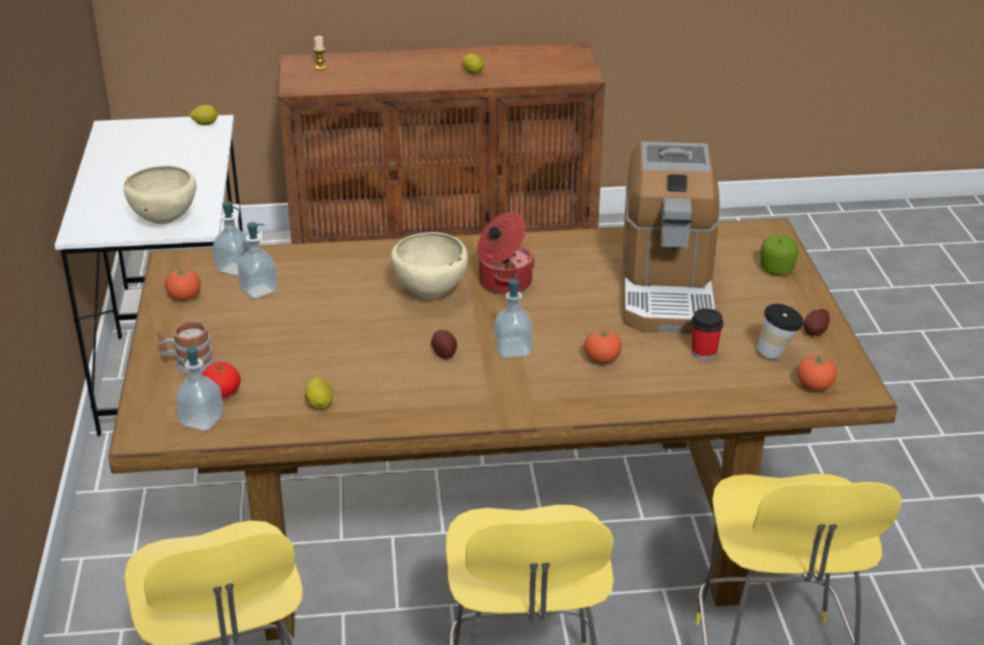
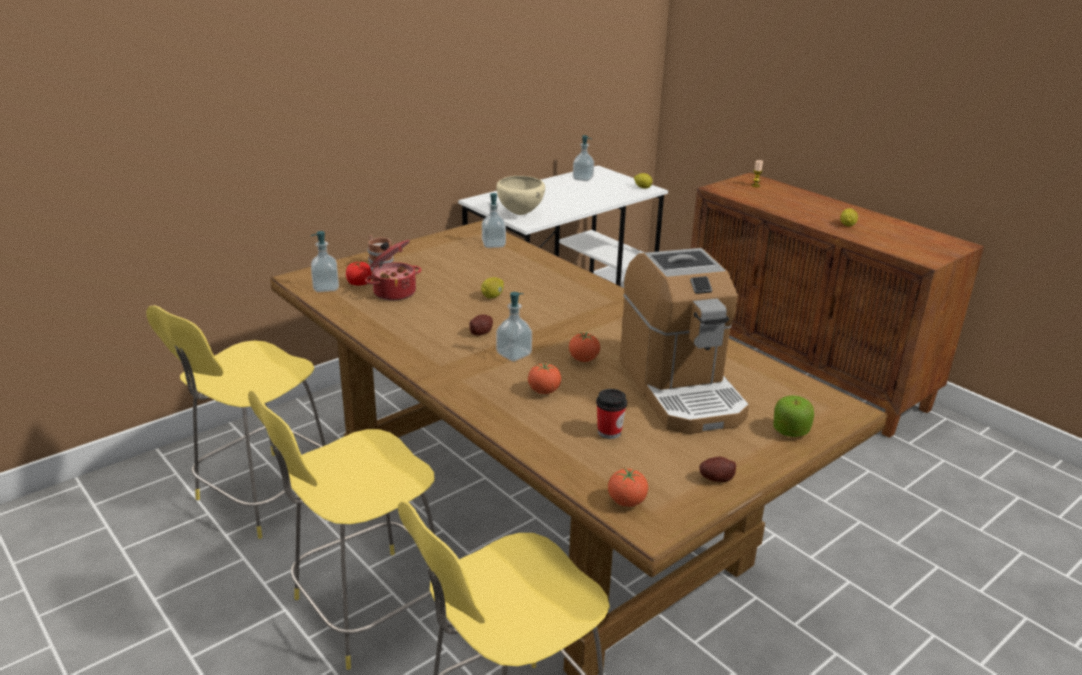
camera: 55 degrees right, 5 degrees down
(184, 298) = (445, 243): tomato -> tomato (583, 359)
(259, 290) = (479, 258): soap dispenser -> soap dispenser (583, 178)
(320, 404) = (377, 313): lemon -> lemon (492, 296)
(431, 294) = (545, 307): beige bowl -> none
(503, 282) = (596, 325): cooking pot -> cooking pot (394, 292)
(667, 289) = (680, 389): coffee machine -> coffee machine turned 75 degrees counterclockwise
(777, 354) = (653, 468): cup -> none

